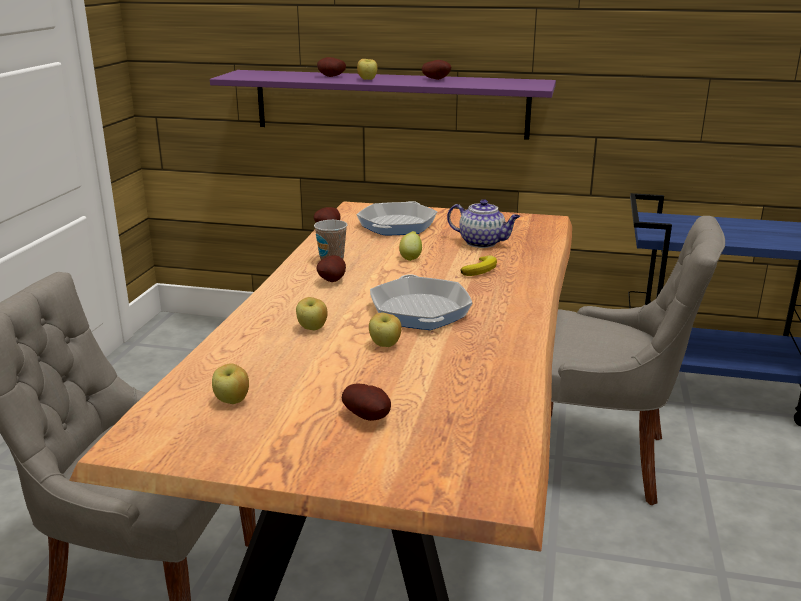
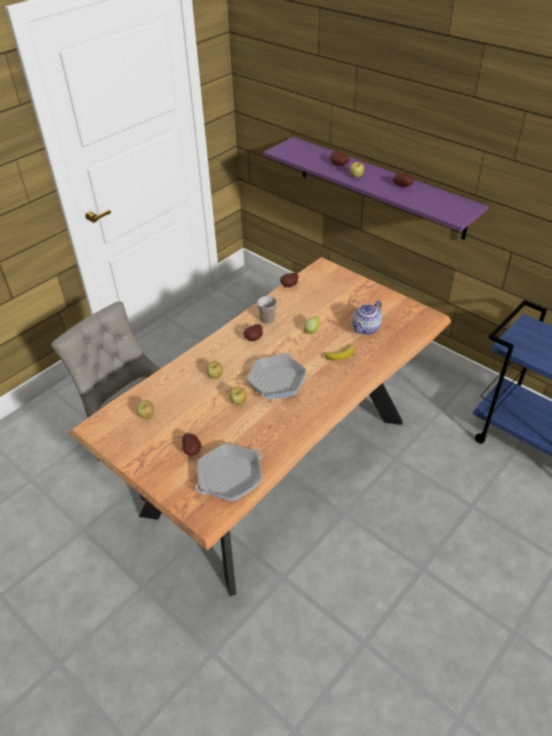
camera: 30 degrees right, 20 degrees up
(397, 225) = (331, 294): frying pan -> frying pan (229, 476)
(483, 243) = (366, 329): teapot -> teapot turned 75 degrees clockwise
(599, 458) = (419, 469): grey chair -> none

